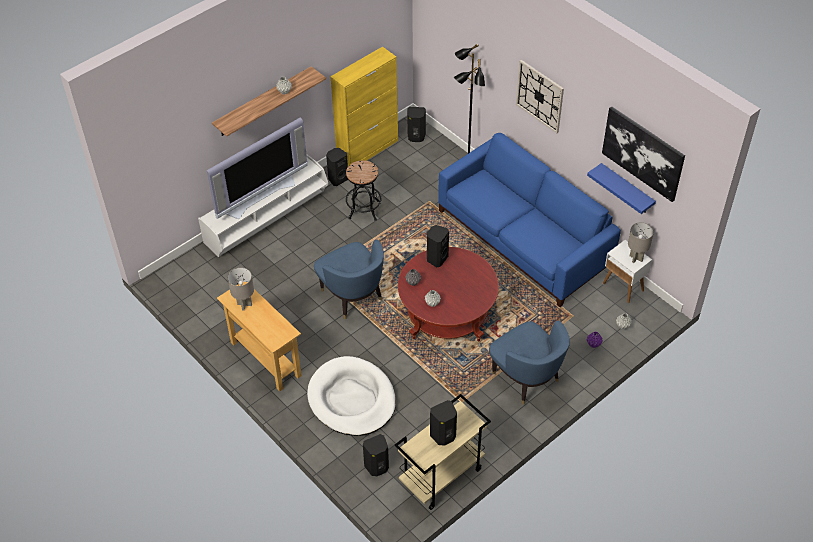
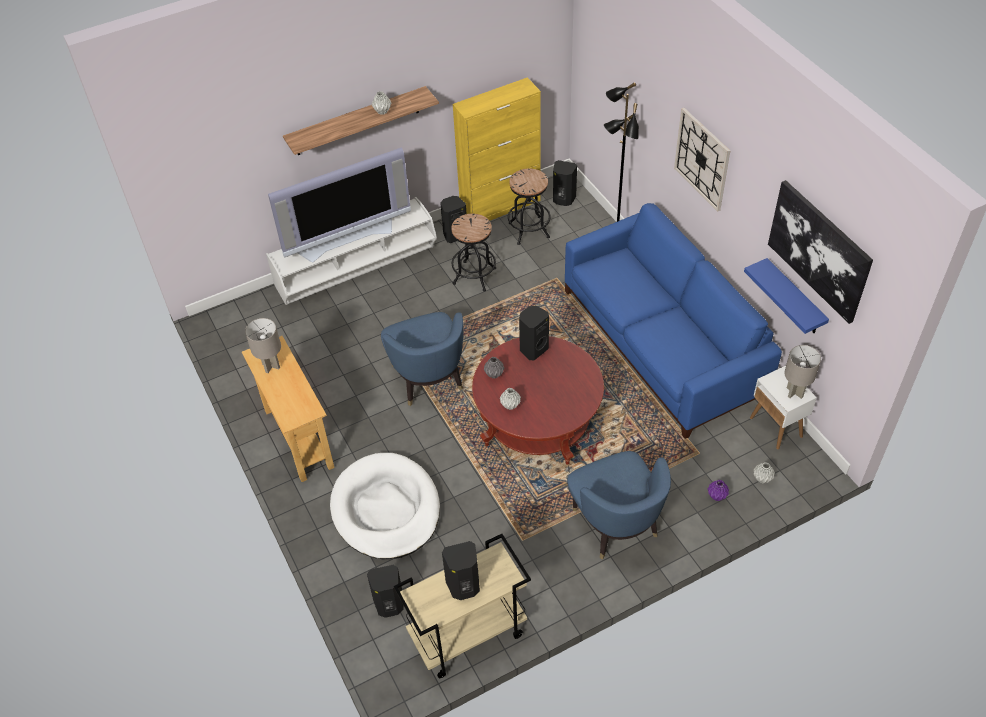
camera: 15 degrees right, 0 degrees up
(396, 166) = (529, 230): none -> black stool

